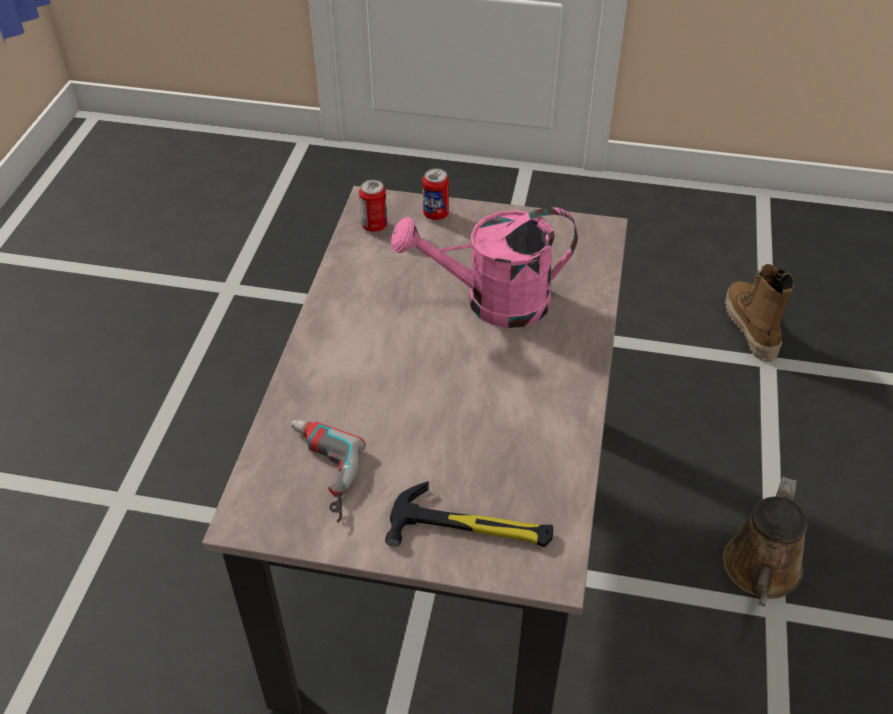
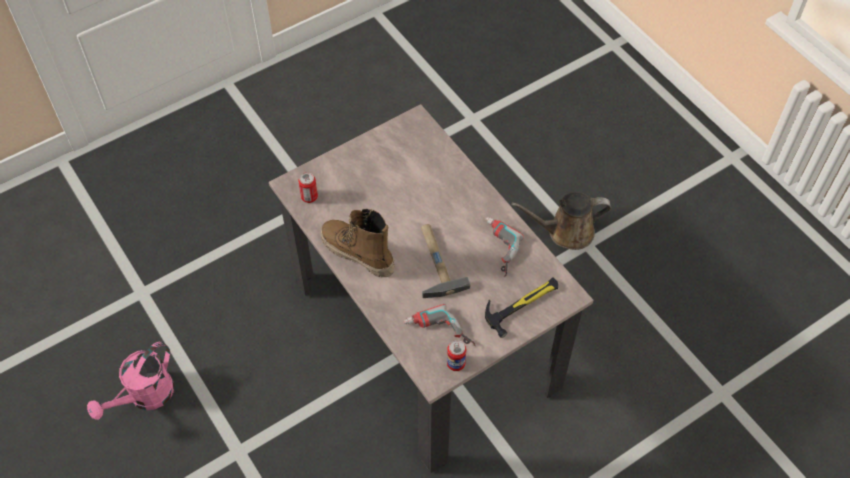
camera: 45 degrees left, 10 degrees up
(423, 390) = (435, 262): none -> hammer
(436, 214) = (331, 168): can -> can (456, 363)
(492, 302) = (413, 196): pink watering can -> pink watering can (145, 397)
(521, 433) = (495, 248): none -> power drill
(750, 328) = (447, 105): boot -> boot (357, 254)
(760, 572) = (566, 232): brown watering can -> brown watering can turned 105 degrees clockwise

